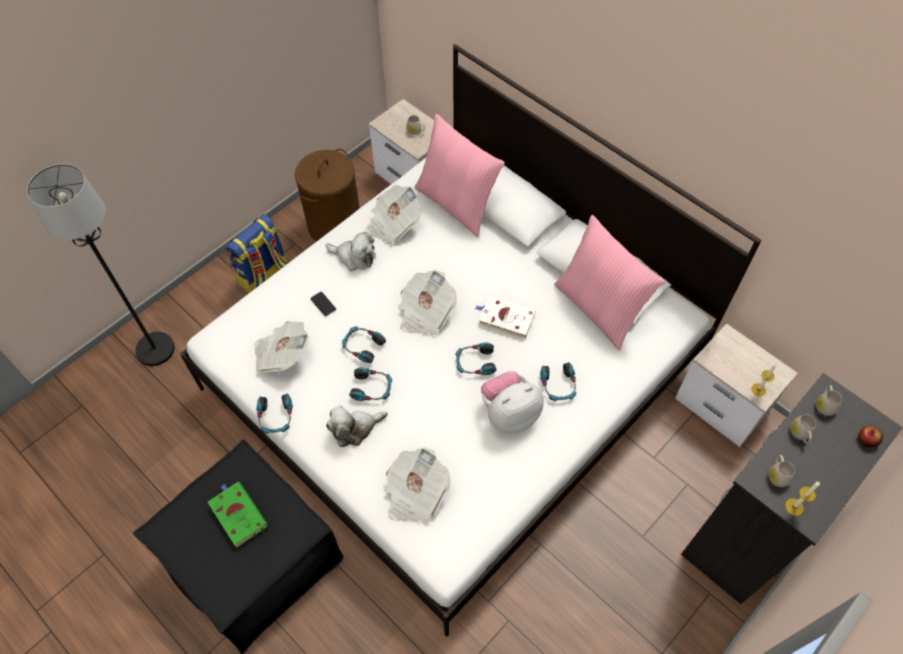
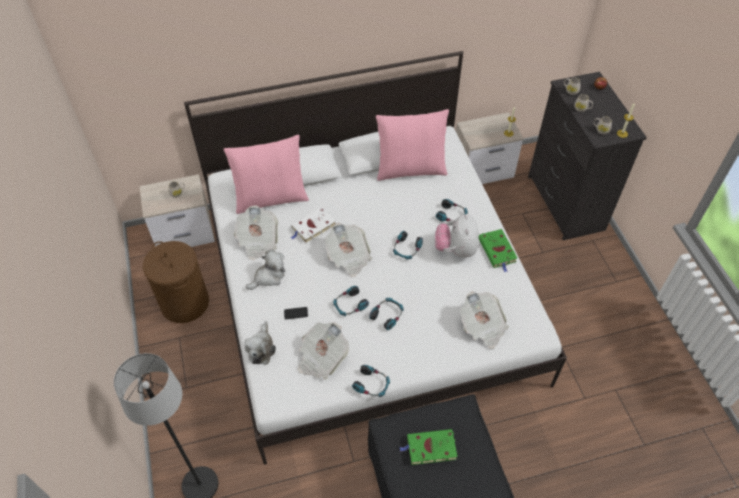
camera: 60 degrees left, 5 degrees down
(264, 276) = (192, 372): backpack -> none
(355, 429) = (413, 339): plush toy -> plush toy (261, 348)
(505, 319) = (384, 217): white book -> white book (313, 227)
(538, 461) = (497, 251): none -> green book

